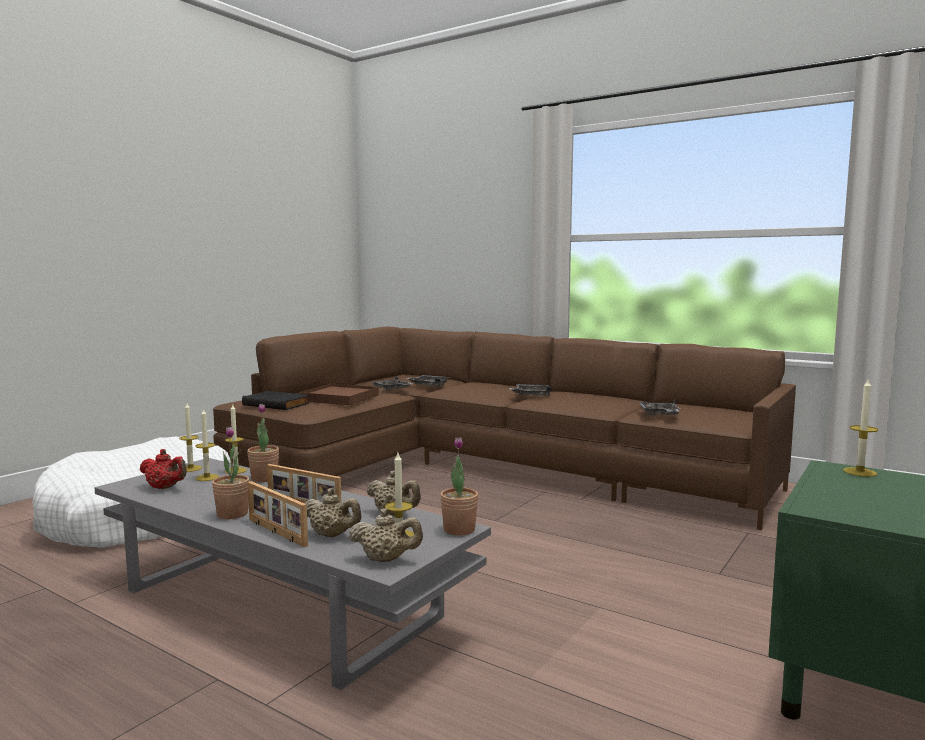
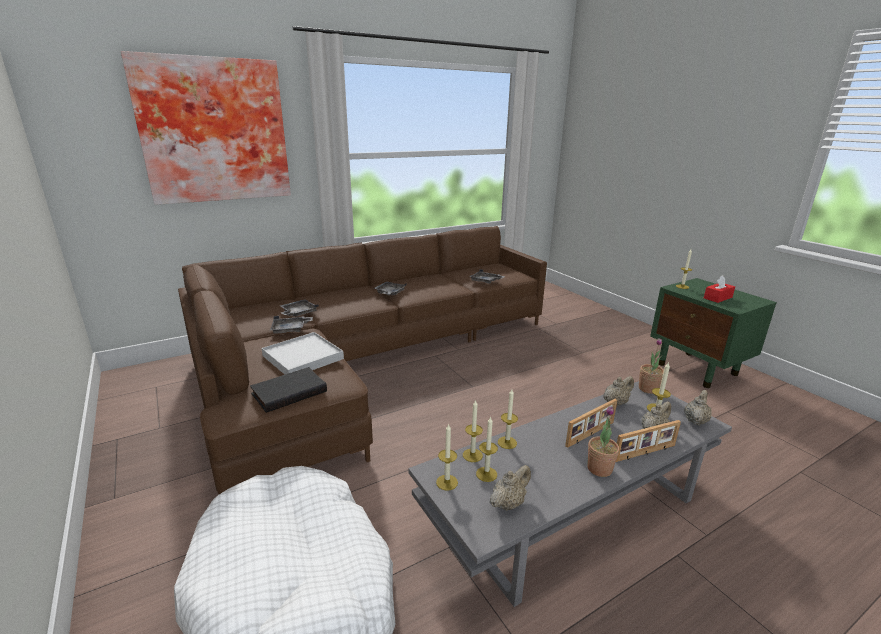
camera: 65 degrees left, 15 degrees up
(165, 488) = (508, 503): red teapot -> beige teapot
(264, 478) = (507, 442): potted plant -> candle
(340, 398) = (302, 357): brown tray -> white tray
(459, 214) = (214, 131): none -> picture
(856, 496) = (717, 298): none -> red tissue box

